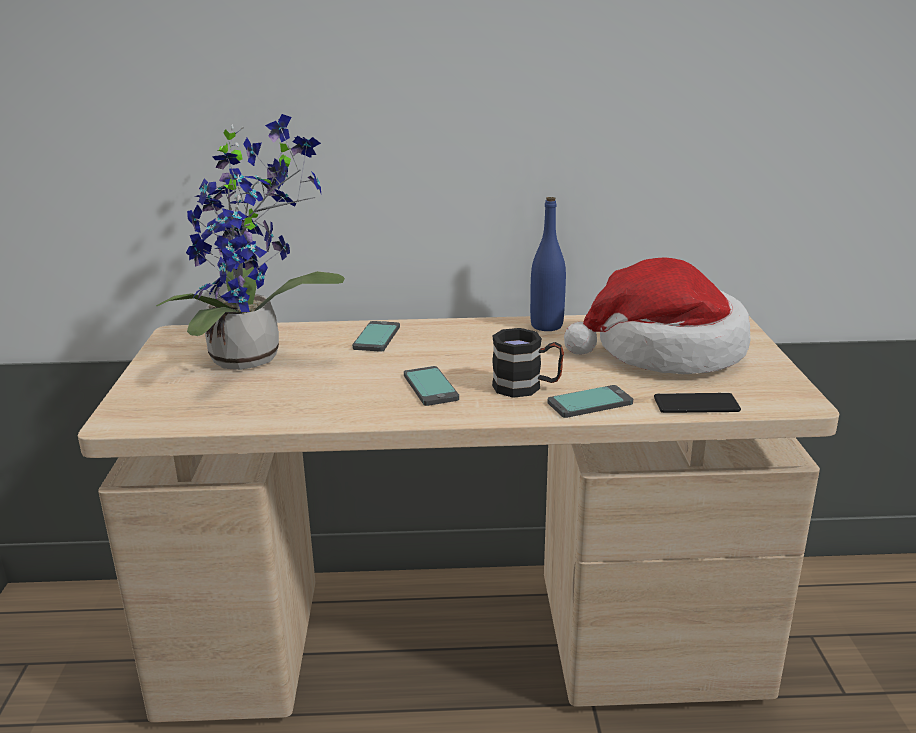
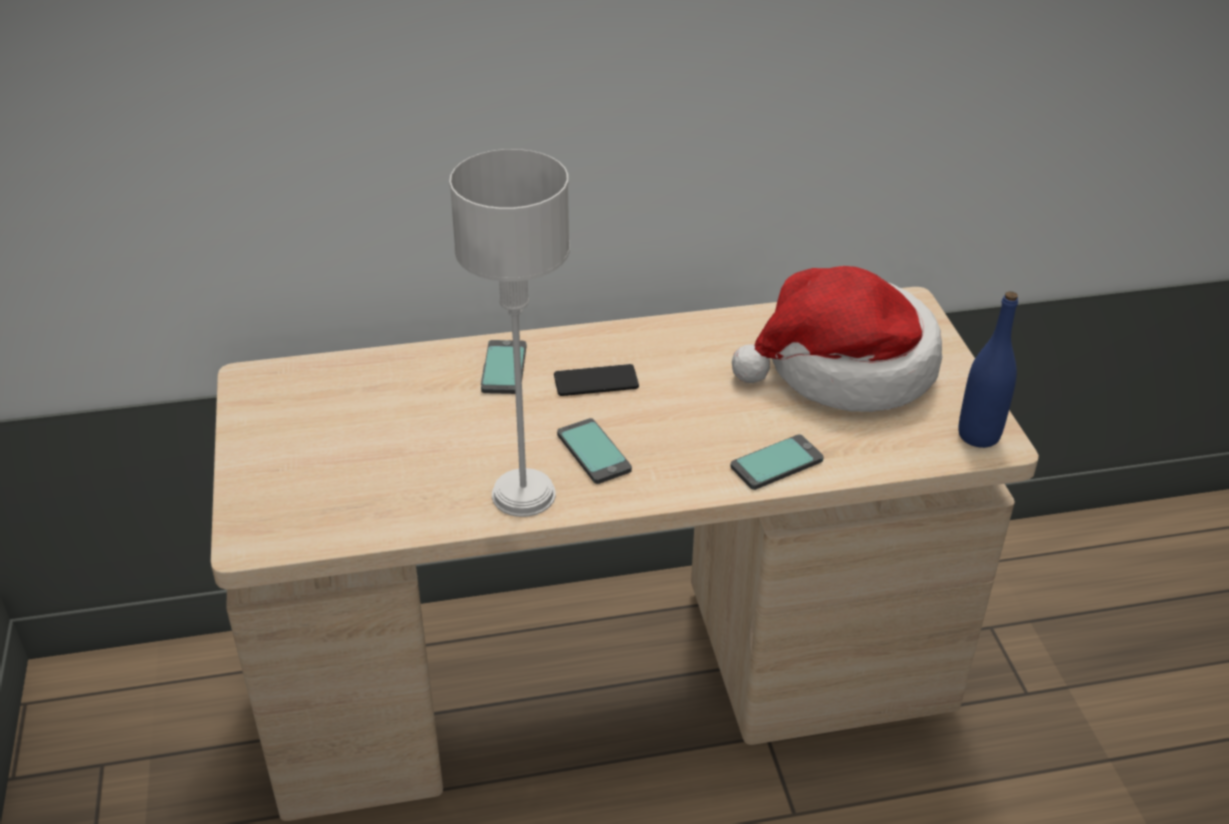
camera: 10 degrees left, 15 degrees up
(255, 357) = (368, 416): potted plant -> none
(359, 408) = (522, 494): none -> grey table lamp
(527, 387) = (702, 443): black mug -> none
(546, 326) = (702, 331): blue bottle -> blue bottle (978, 435)
(696, 404) = (890, 456): phone -> phone (596, 381)

